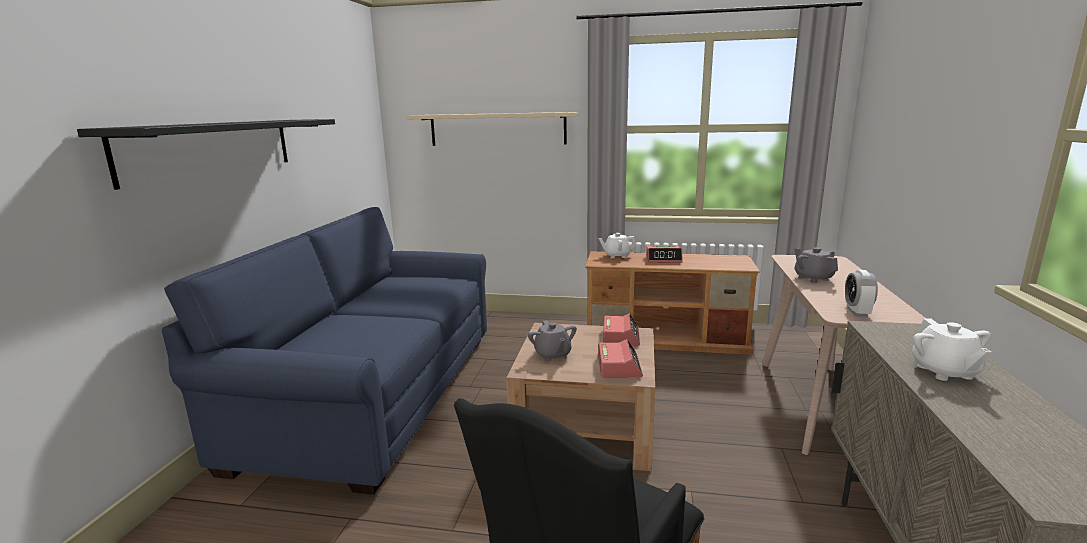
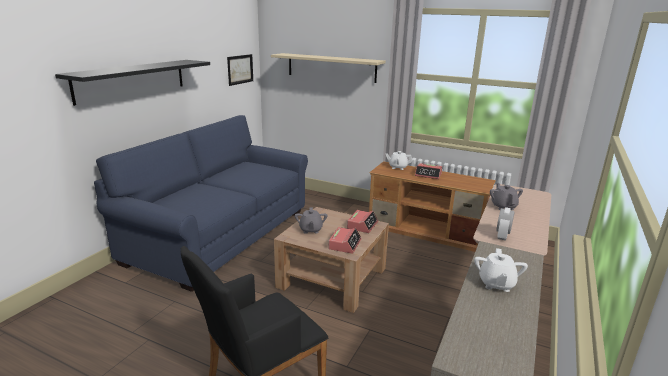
camera: 15 degrees right, 5 degrees up
(361, 140) = (240, 69): none -> picture

